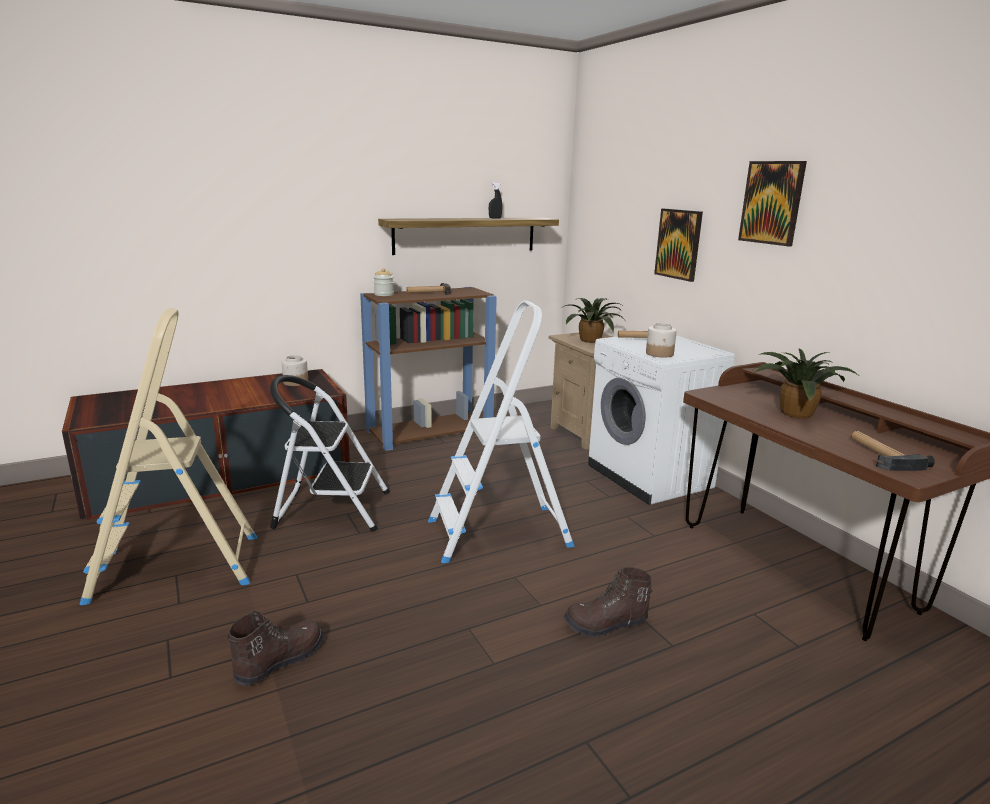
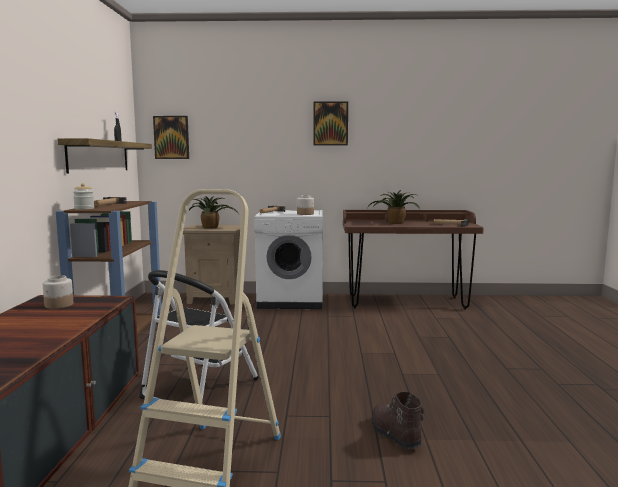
camera: 60 degrees left, 10 degrees down
(497, 533) = (308, 346): white step ladder -> none
(606, 624) = (423, 344): brown boot -> none
(678, 244) = (263, 152): picture -> picture (171, 137)

